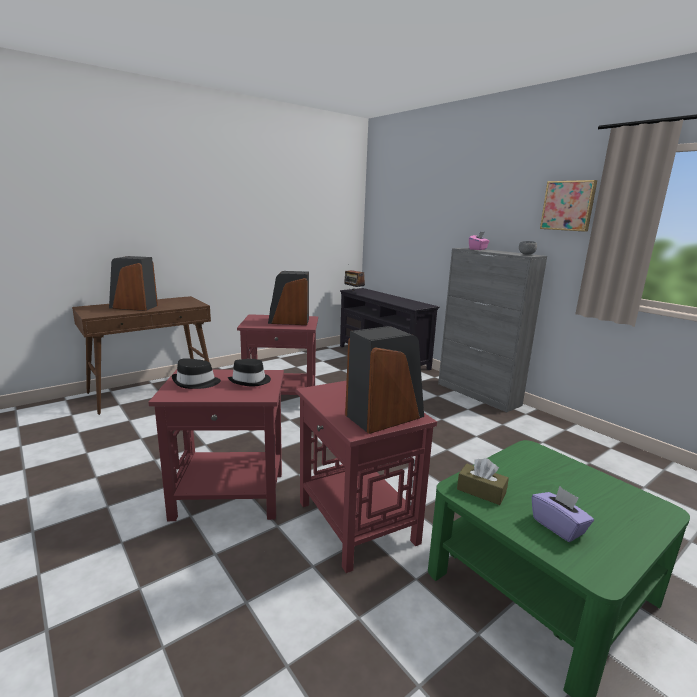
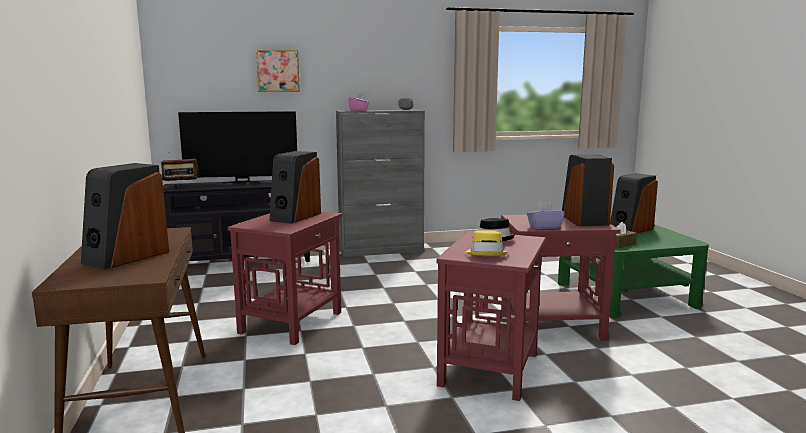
camera: 65 degrees left, 5 degrees down
(196, 382) = (486, 253): black hat -> yellow hat
(395, 297) = (242, 182): none -> television
(558, 526) = (655, 239): purple tissue box -> purple tissue box (544, 227)
(568, 205) = (424, 67): picture -> picture (278, 70)
(593, 498) = (630, 229): none -> speaker

